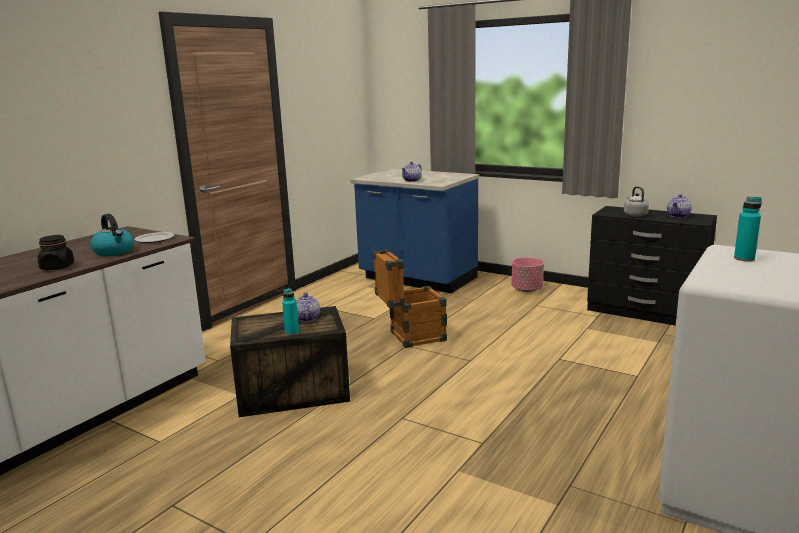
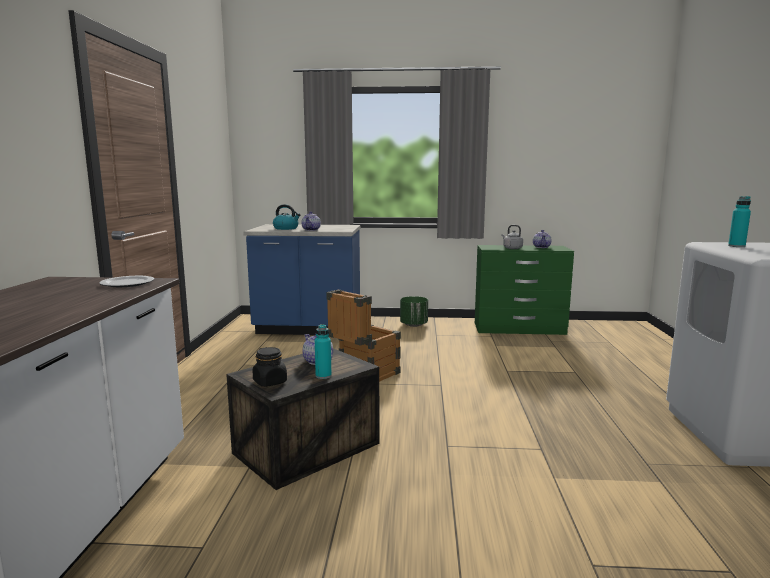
camera: 30 degrees left, 5 degrees down
(57, 267) = (36, 320): black jar -> black jar (270, 382)
(114, 251) = (95, 298): kettle -> kettle (286, 228)
(527, 289) = (414, 325): pink planter -> green planter
(645, 312) = (519, 329): black dresser -> green dresser

